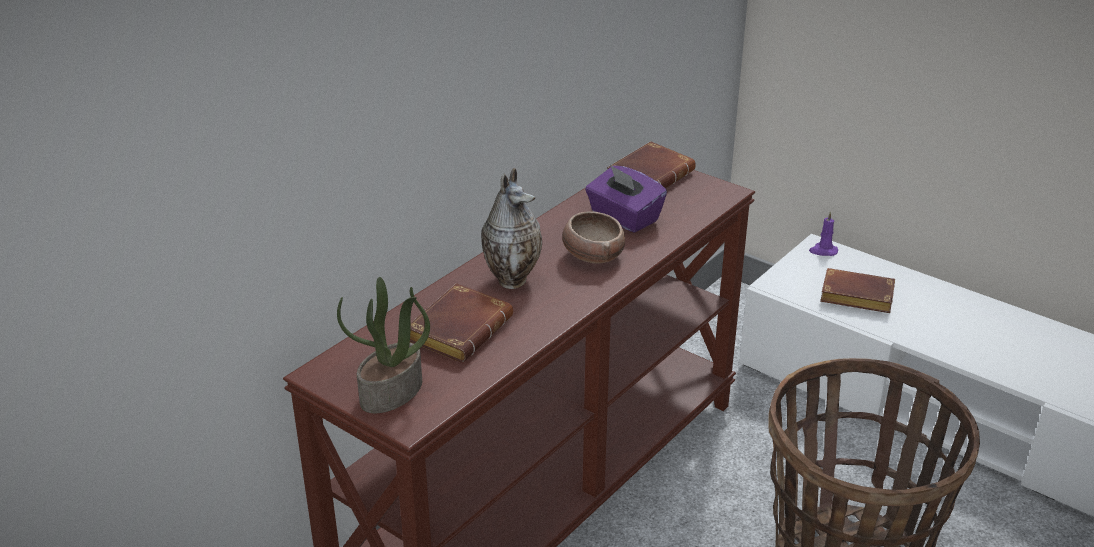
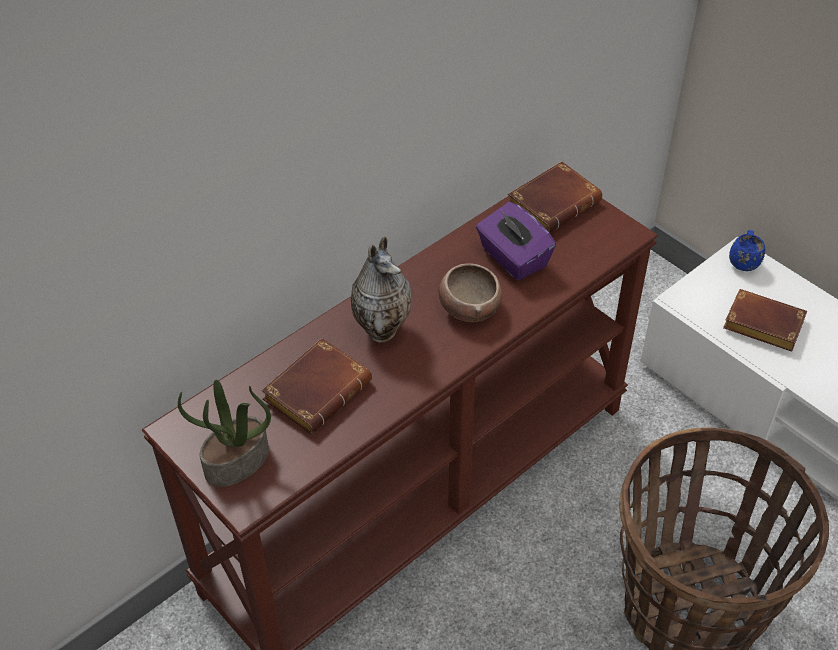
camera: 10 degrees right, 15 degrees up
(823, 251) = (743, 261): purple candle -> blue mug

